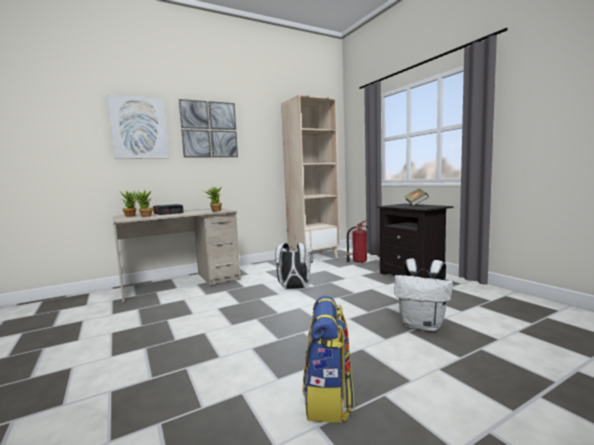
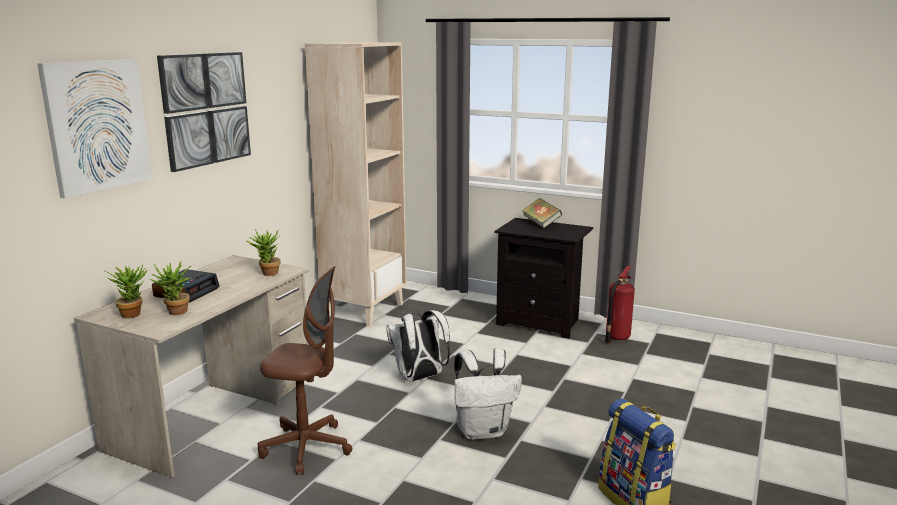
camera: 35 degrees left, 10 degrees up
(189, 305) = (306, 448): none -> brown office chair
(358, 261) = (442, 307): fire extinguisher -> fire extinguisher (616, 337)
(422, 325) = (623, 394): white backpack -> white backpack (483, 431)

